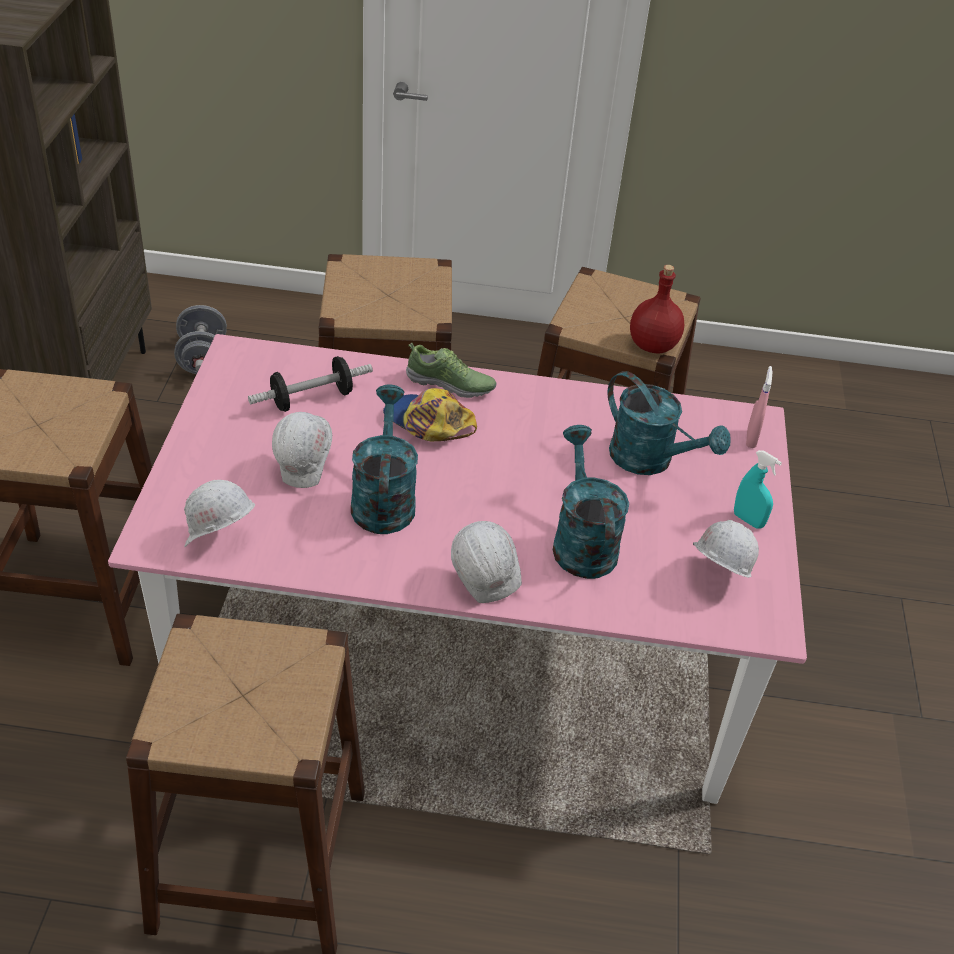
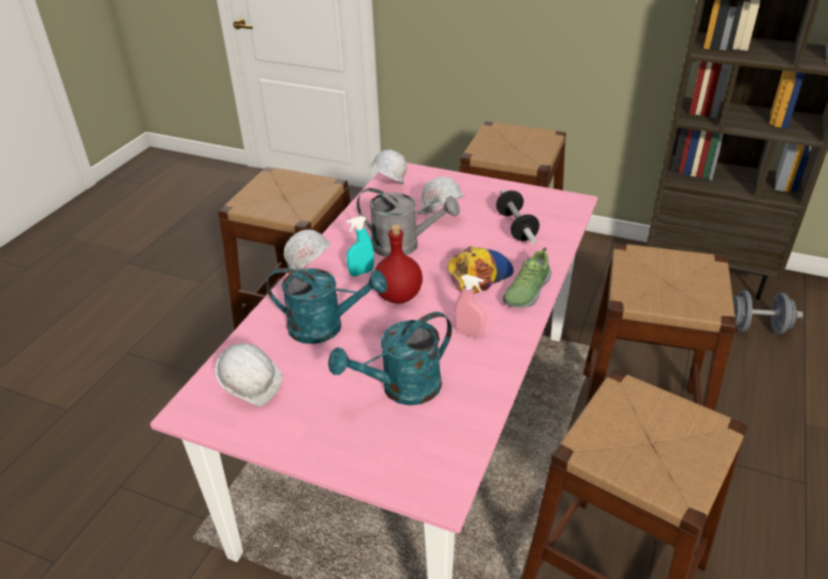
camera: 110 degrees right, 5 degrees down
(383, 499) = (404, 246): turquoise watering can -> grey watering can
(653, 345) = (588, 447): red bottle -> red bottle (399, 297)
(748, 520) = (304, 435): turquoise spray bottle -> turquoise spray bottle (361, 272)
(751, 439) = (411, 476): pink spray bottle -> pink spray bottle (469, 334)

